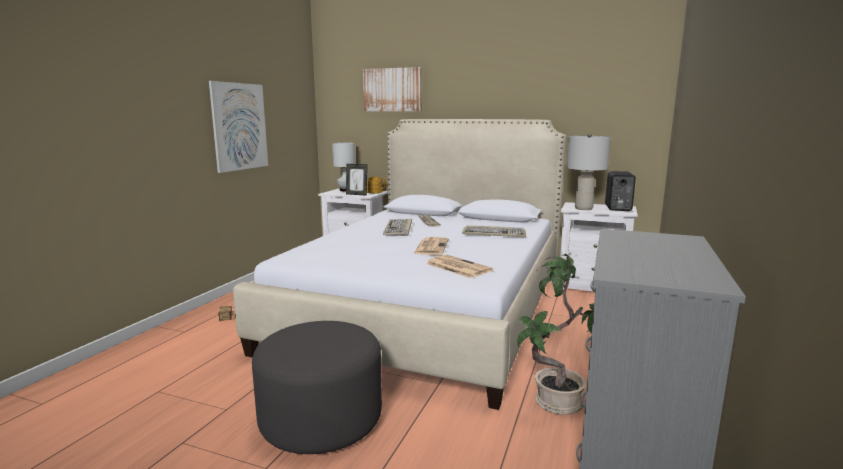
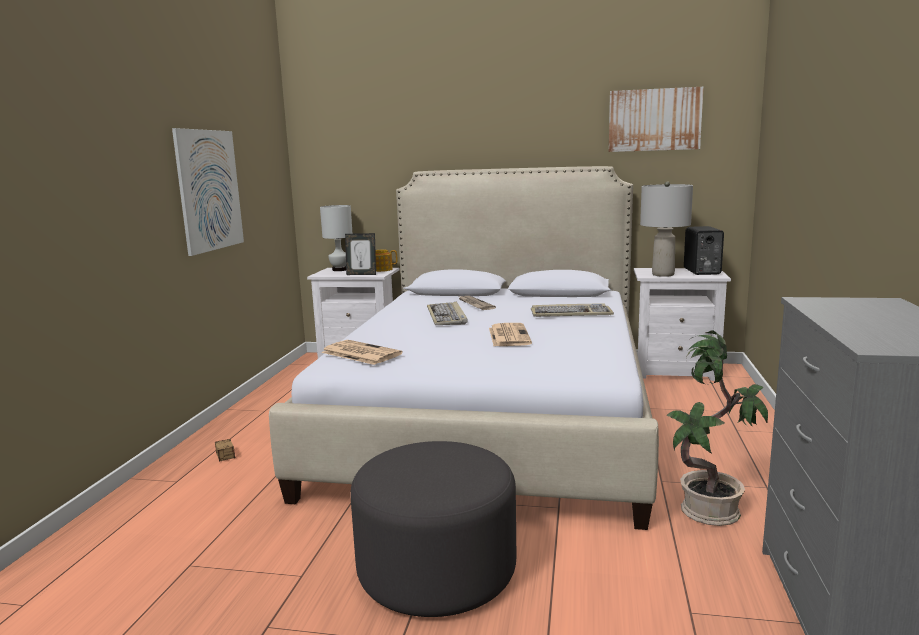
camera: 10 degrees left, 0 degrees up
(392, 90) = (400, 133): picture -> picture (654, 120)
(457, 267) = (562, 358): newspaper -> newspaper (360, 353)

